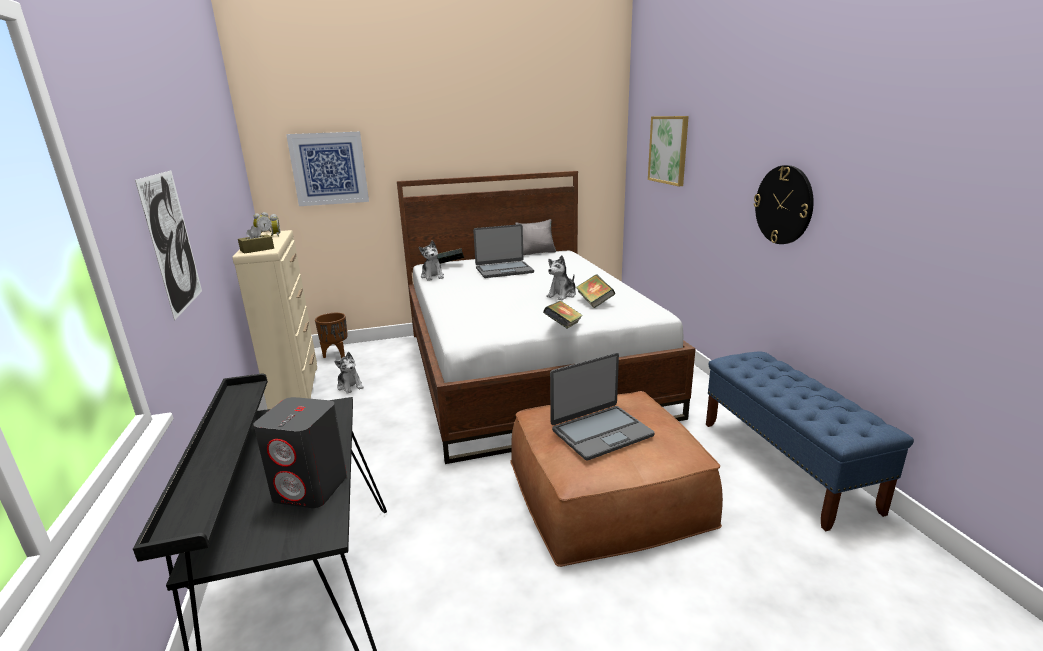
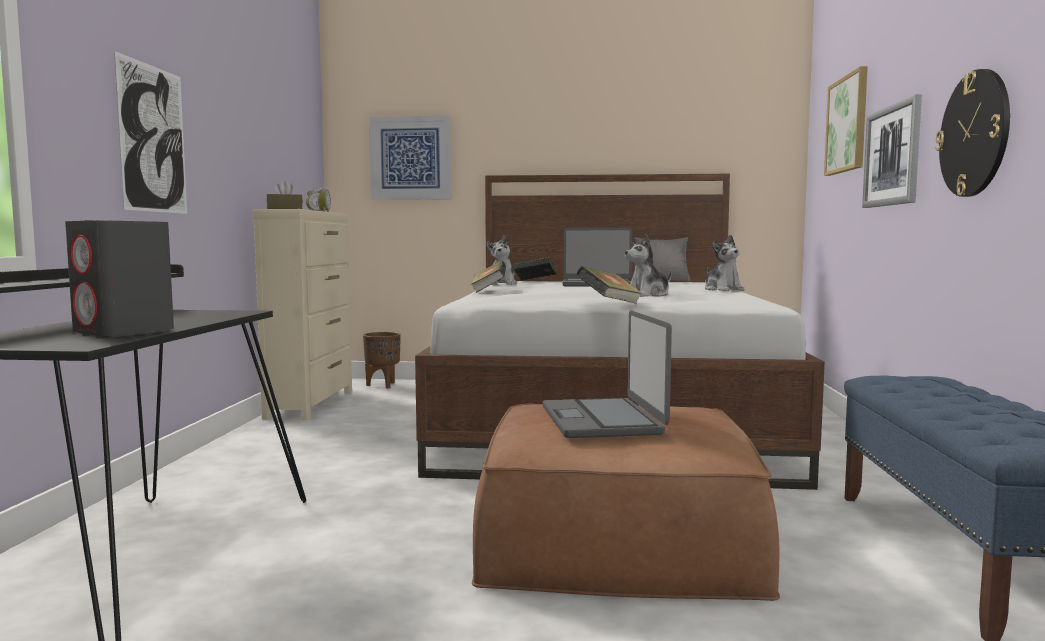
camera: 20 degrees right, 15 degrees down
(350, 386) = (372, 407): plush toy -> plush toy (723, 290)
(594, 302) = (684, 298): book -> book (489, 291)
(601, 432) = (603, 420): laptop -> laptop turned 90 degrees clockwise
(711, 189) = (892, 156): none -> picture

